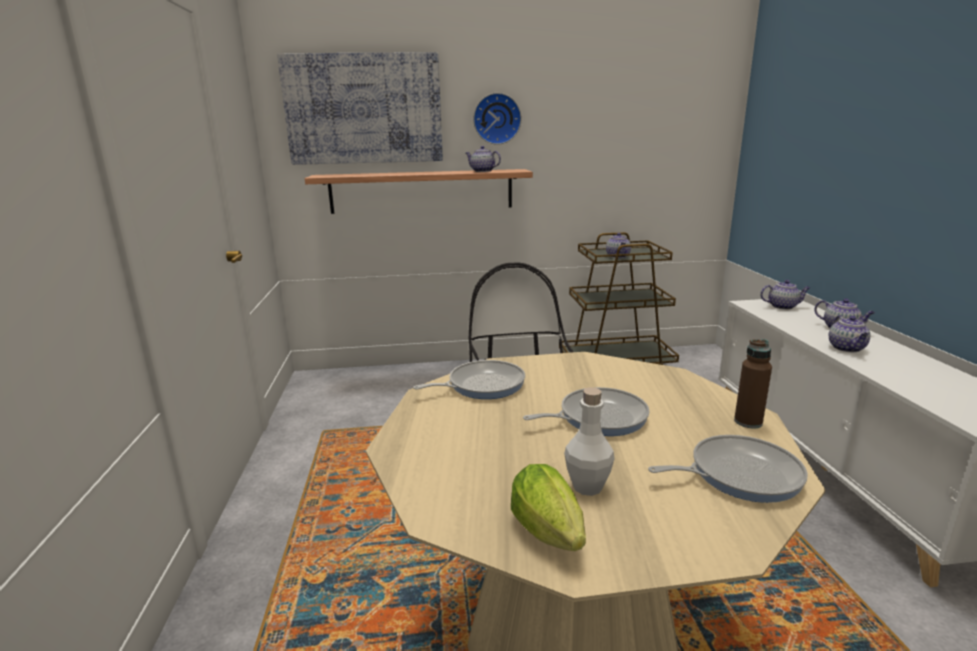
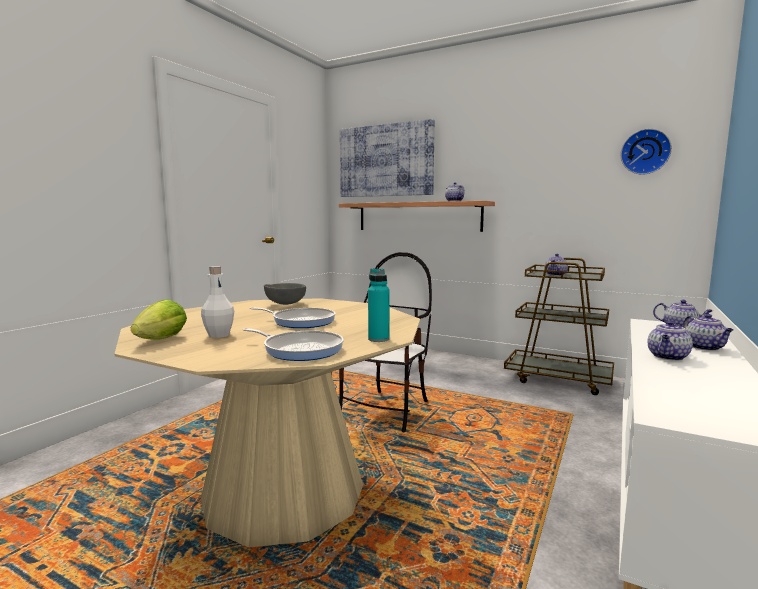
camera: 35 degrees right, 10 degrees down
(482, 385) = (284, 304): frying pan -> grey bowl
(496, 119) = (474, 163): wall clock -> wall clock (645, 152)
(748, 422) = (378, 339): brown bottle -> turquoise bottle

